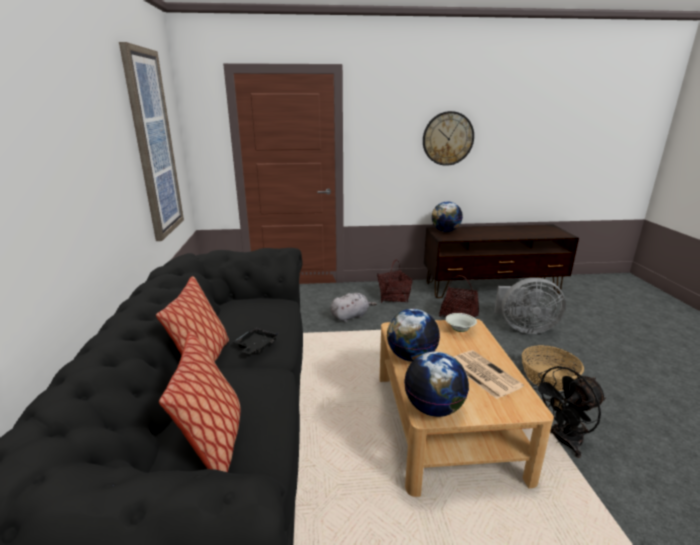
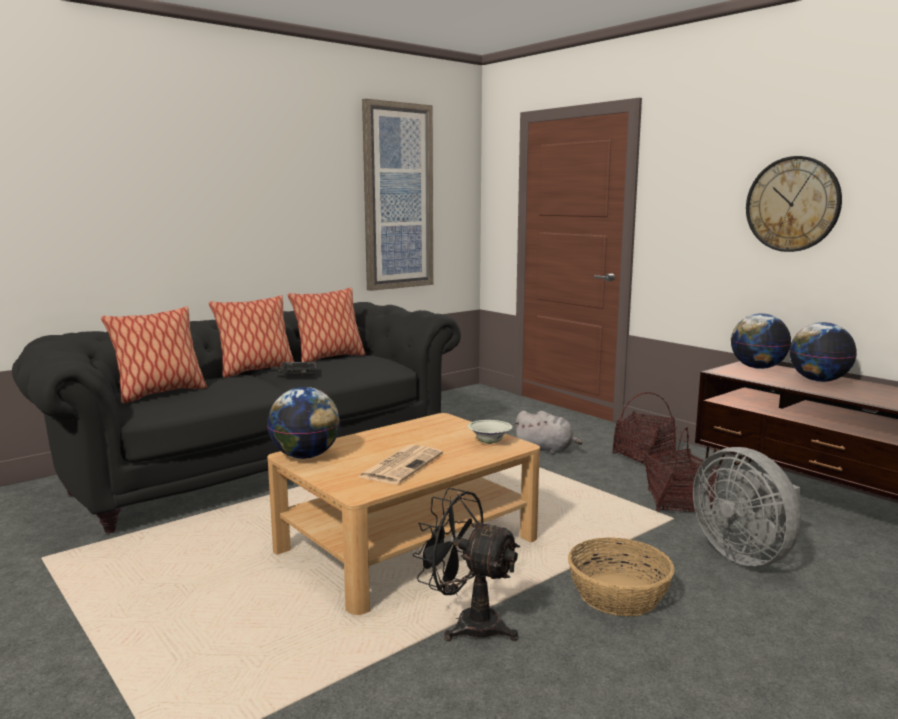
camera: 55 degrees right, 10 degrees down
(221, 318) = (329, 358): none -> pillow
(411, 356) = (390, 434): globe -> globe (818, 380)

